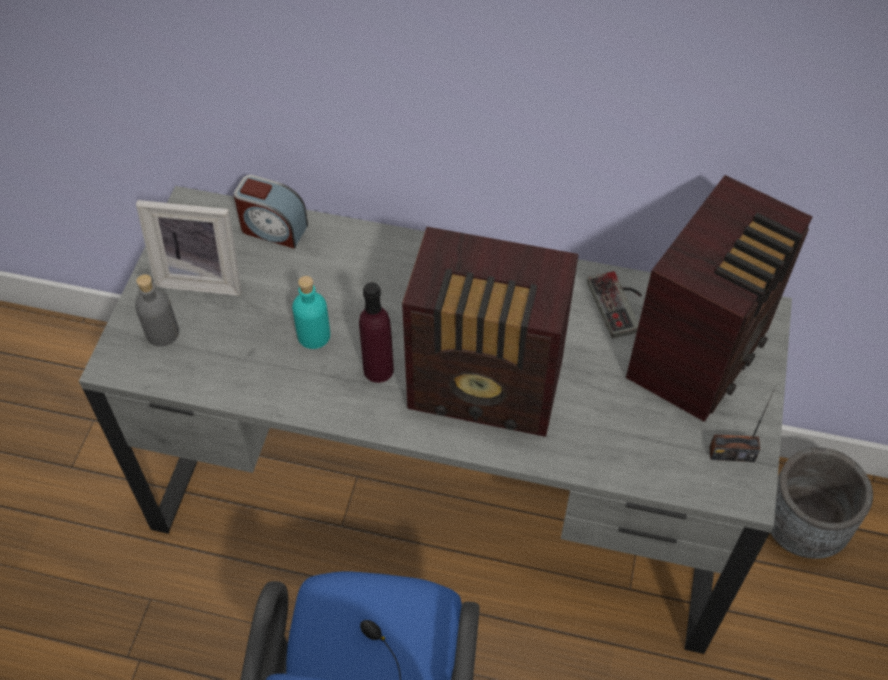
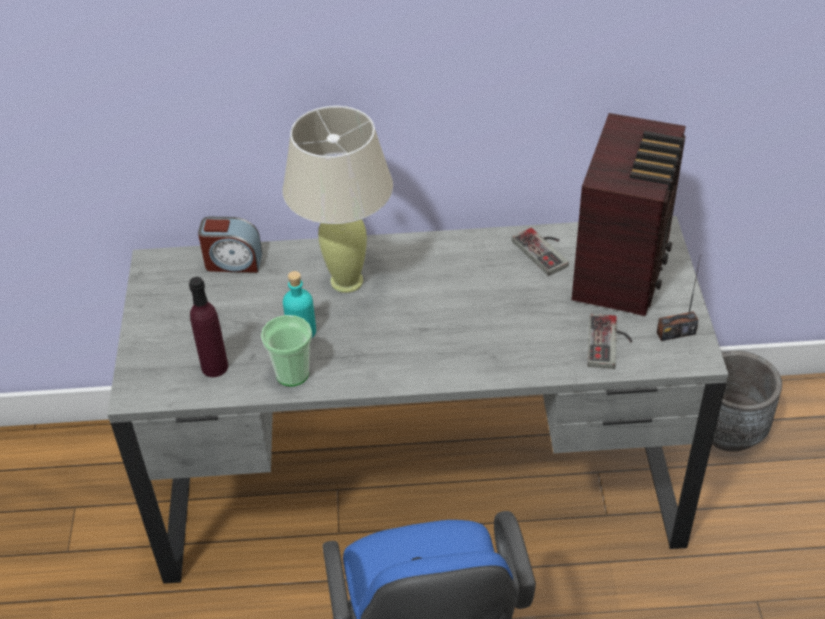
camera: 15 degrees left, 10 degrees down
(162, 333) = (168, 361): grey bottle -> none
(202, 276) = (185, 311): picture frame -> none
(285, 386) = (292, 374): none -> cup
(378, 369) = (367, 343): purple bottle -> purple bottle (214, 367)
(385, 285) = (347, 281): none -> beige table lamp
(488, 390) = (464, 336): radio -> none
(650, 446) = (610, 343): none -> game controller

